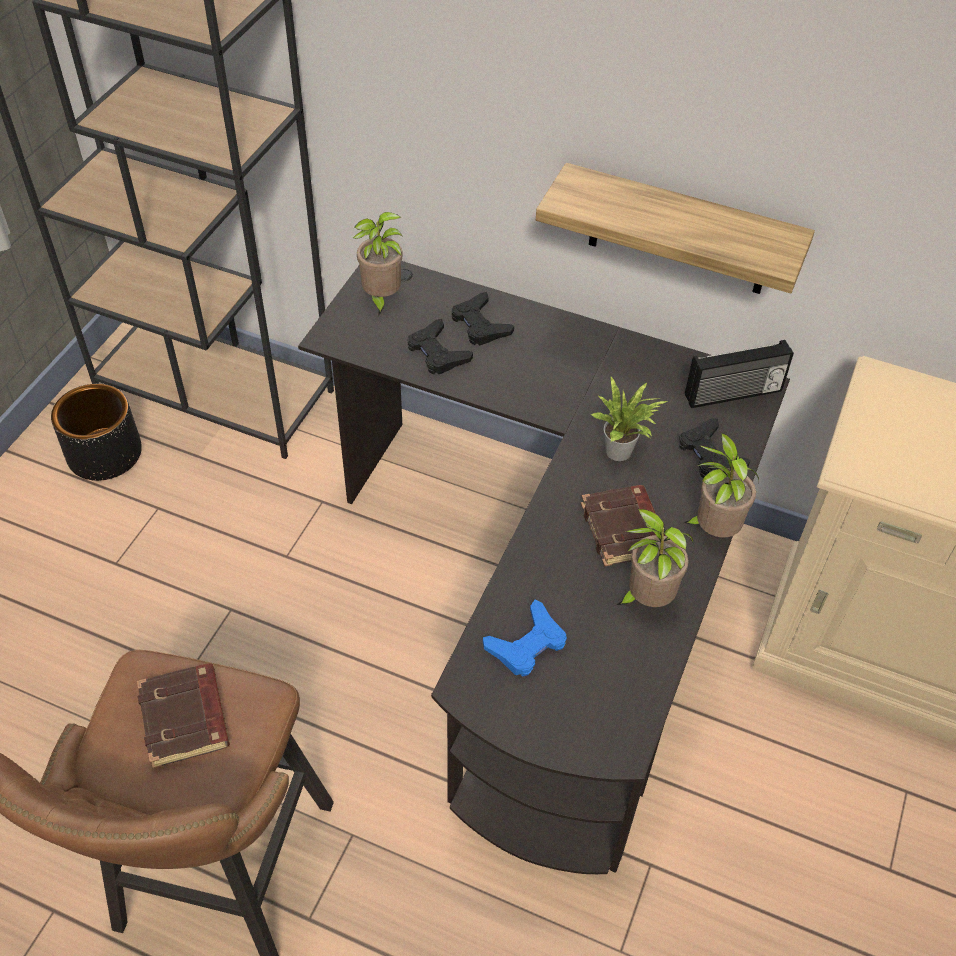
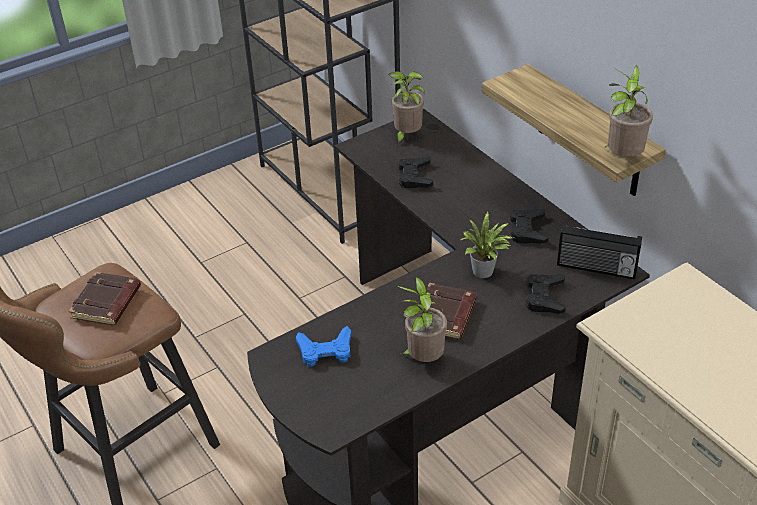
camera: 35 degrees right, 10 degrees down
(105, 454) = (240, 202): black planter -> none
(480, 325) = (456, 170): black game controller -> black game controller (528, 230)
(712, 530) = (505, 339): potted plant -> potted plant (622, 158)

